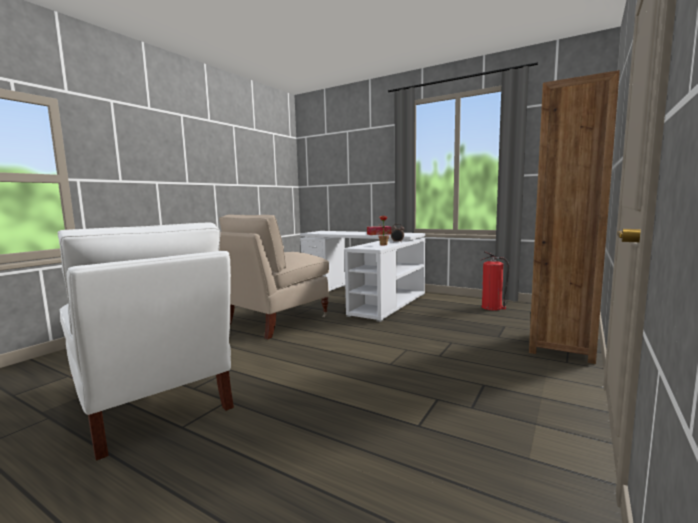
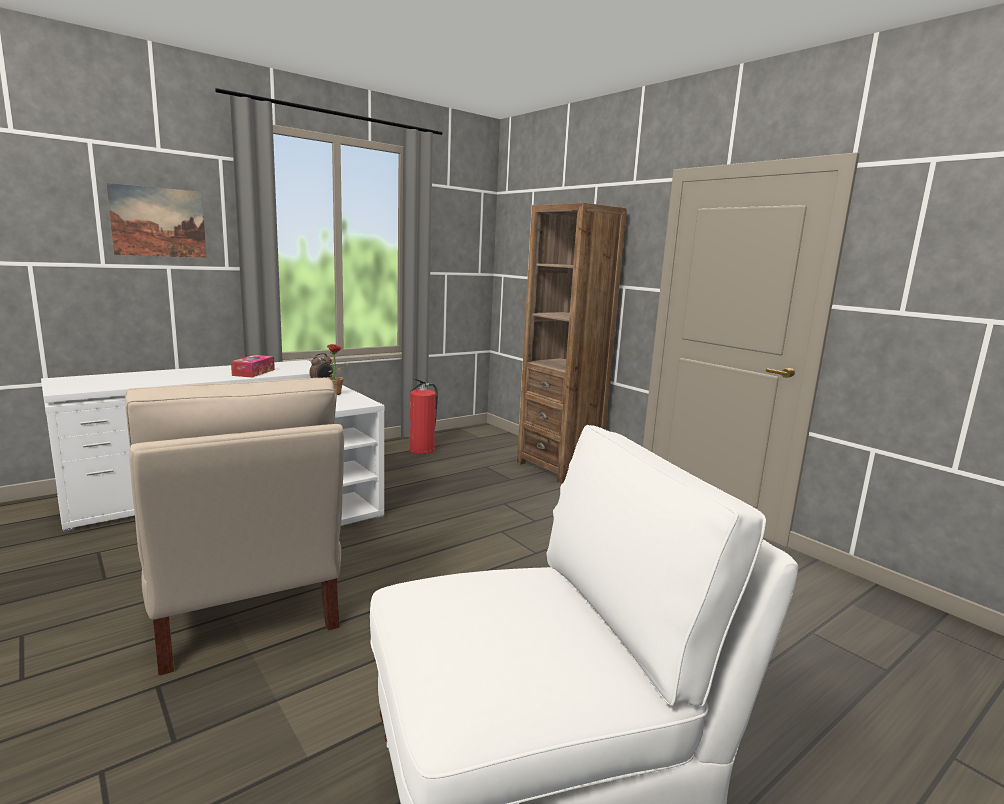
camera: 70 degrees left, 5 degrees up
(367, 162) = (159, 222): none -> picture

